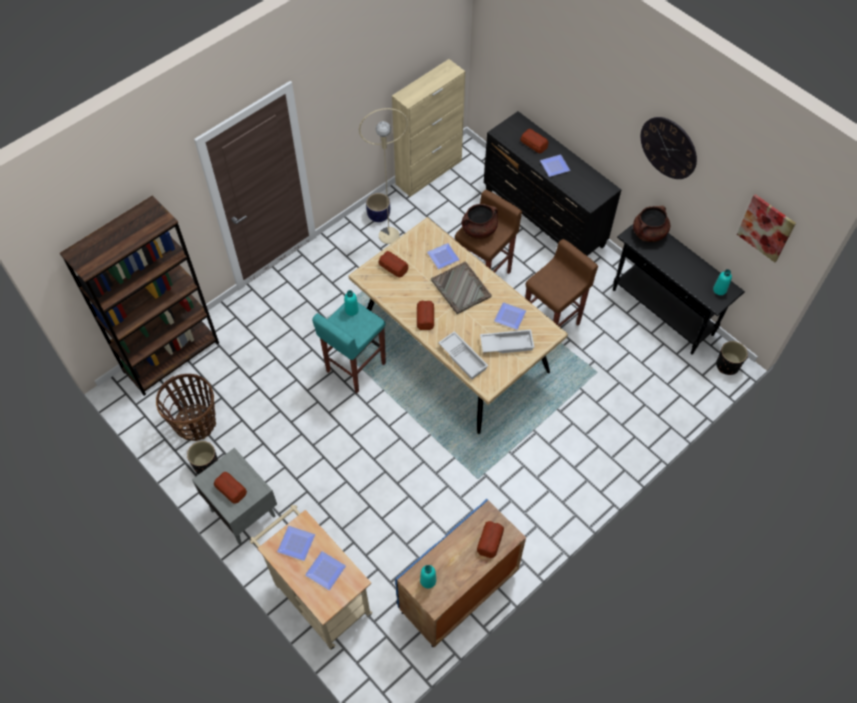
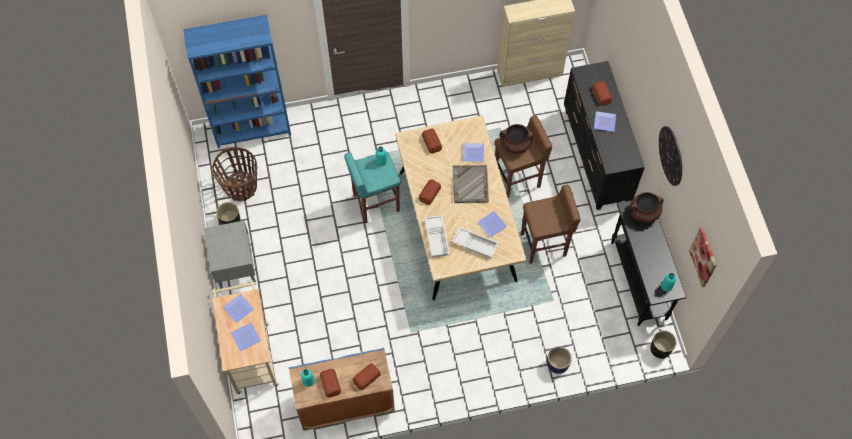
camera: 30 degrees right, 5 degrees up
(171, 357) = (252, 128): brown bookcase -> blue bookcase
(231, 489) = (224, 248): bread -> bread (330, 384)
(379, 215) = (468, 90): planter -> planter (557, 364)
(389, 235) = (465, 111): beige floor lamp -> none

